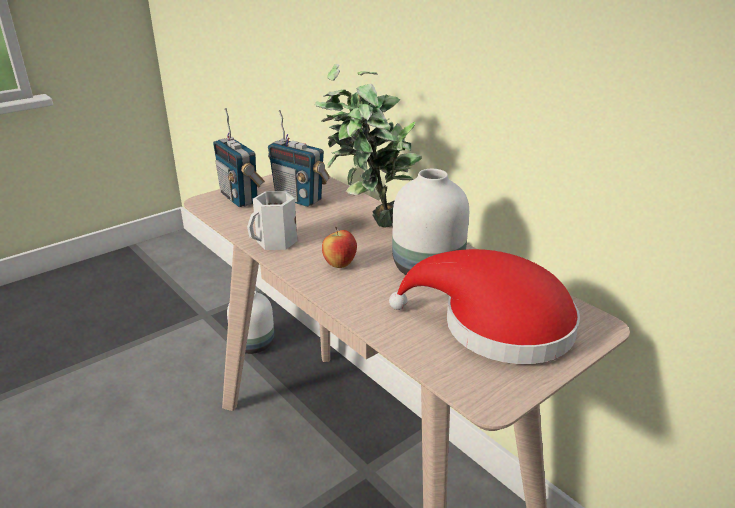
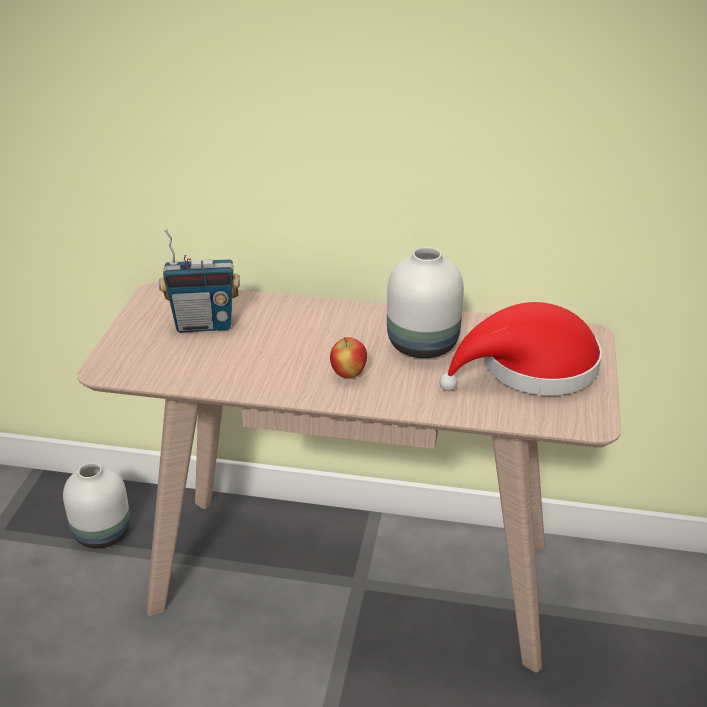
camera: 40 degrees left, 5 degrees up
(240, 198) = (140, 350): radio -> none
(276, 242) = (257, 380): white mug -> none
(368, 224) = (313, 323): potted plant -> none

